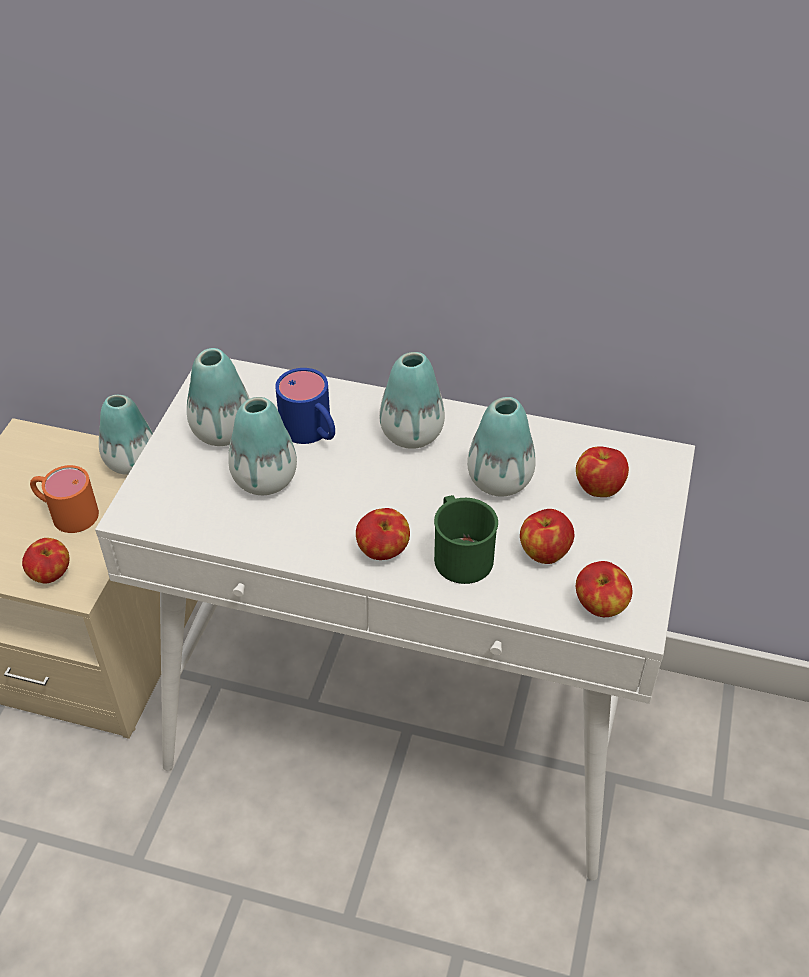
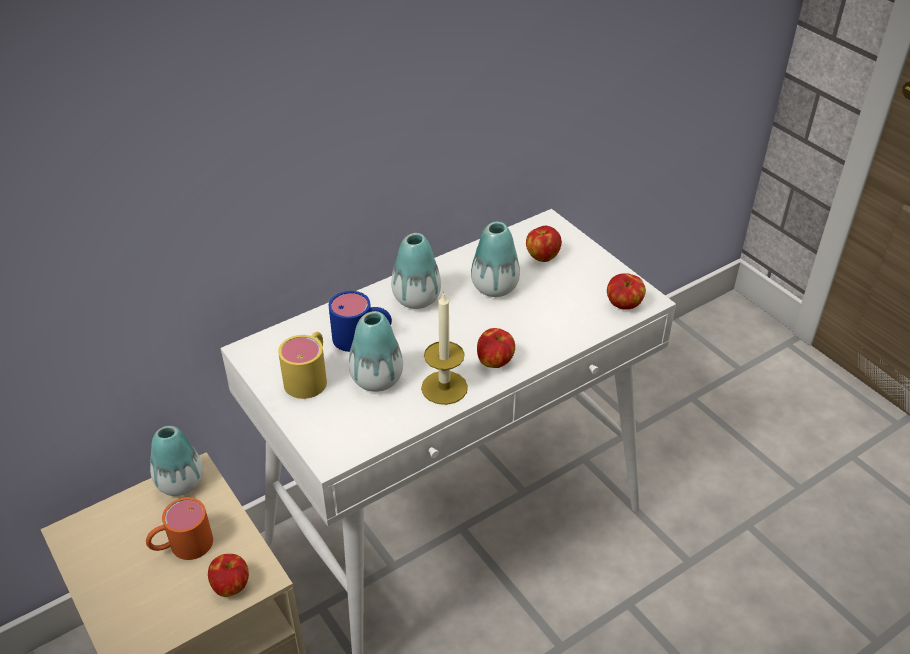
camera: 50 degrees left, 5 degrees down
(223, 432) = (310, 376): vase -> yellow mug
(304, 535) = (444, 387): none -> candle
(460, 553) = (531, 333): green mug -> none
(544, 552) = (565, 302): apple -> none

